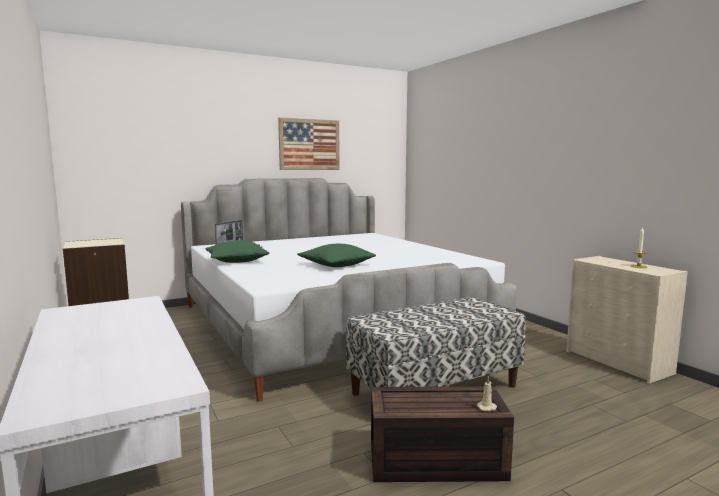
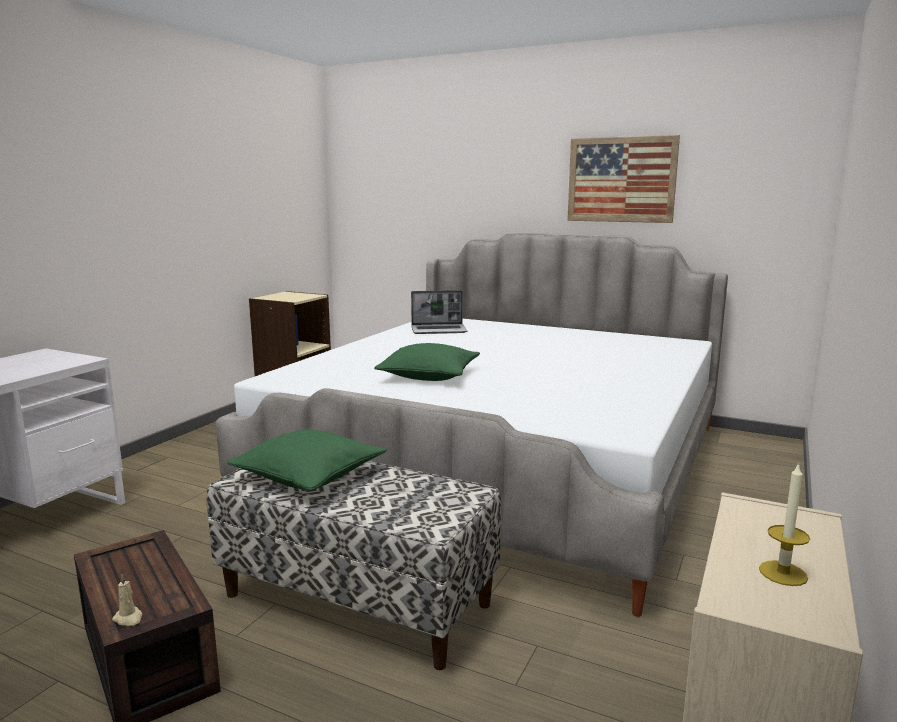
camera: 55 degrees right, 5 degrees up
(237, 261) = (381, 343): green pillow -> green pillow (309, 475)

